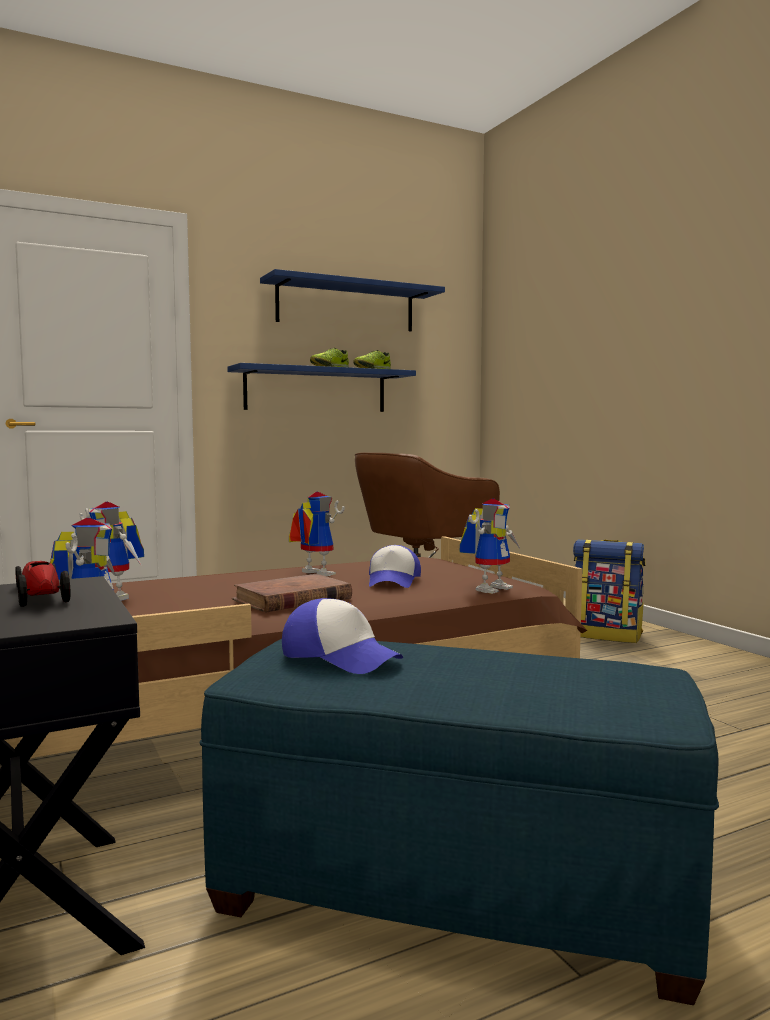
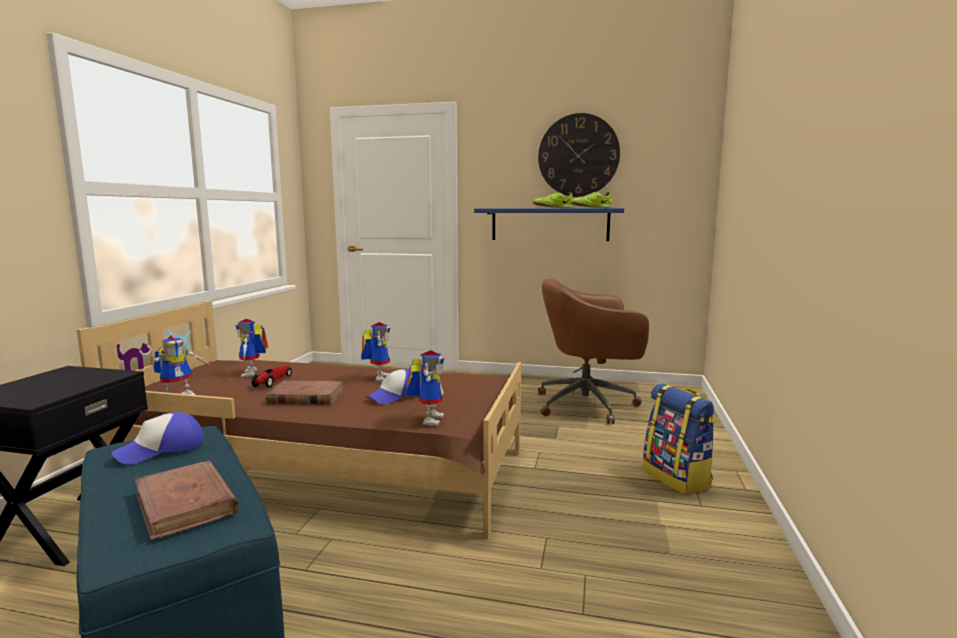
camera: 40 degrees right, 5 degrees up
(40, 595) = (79, 380): toy car -> toy car (273, 381)
(340, 657) = (161, 449): cap -> cap turned 60 degrees clockwise
(346, 306) = (578, 155): blue shelf -> wall clock
(490, 588) = (428, 419): toy robot -> toy robot turned 75 degrees counterclockwise
(559, 672) = (185, 503): none -> brown book

